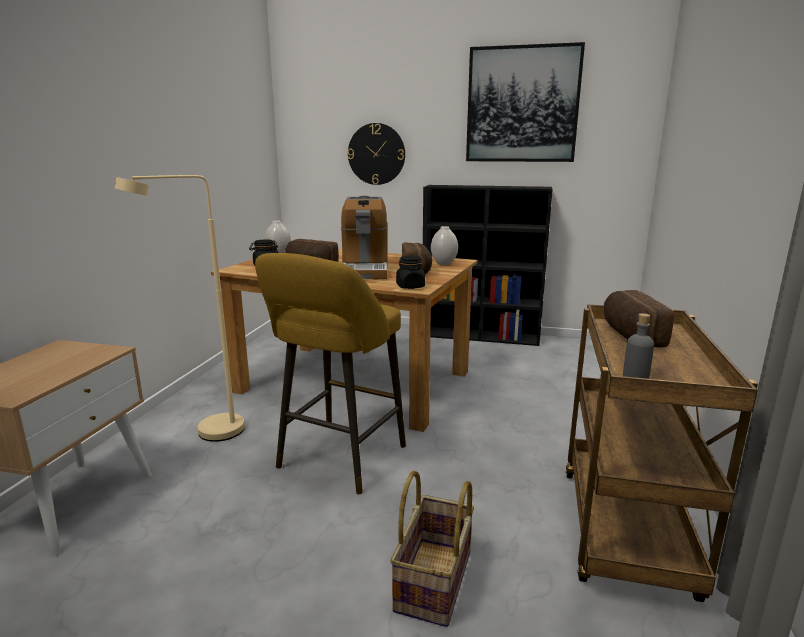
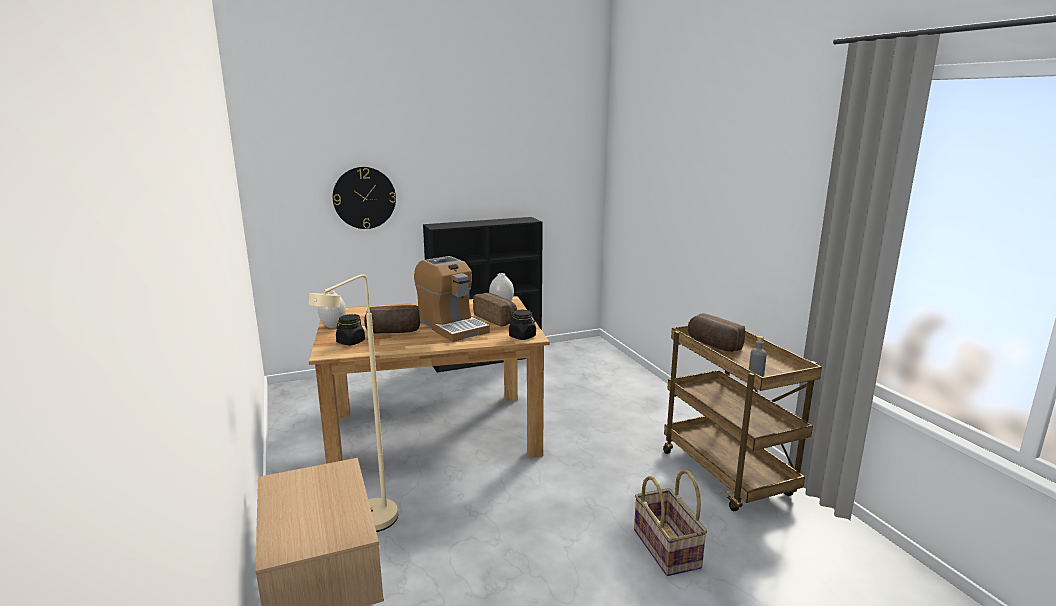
camera: 35 degrees left, 0 degrees up
(338, 460) = (510, 502): yellow stool -> none
(522, 105) = (501, 147): picture -> none

